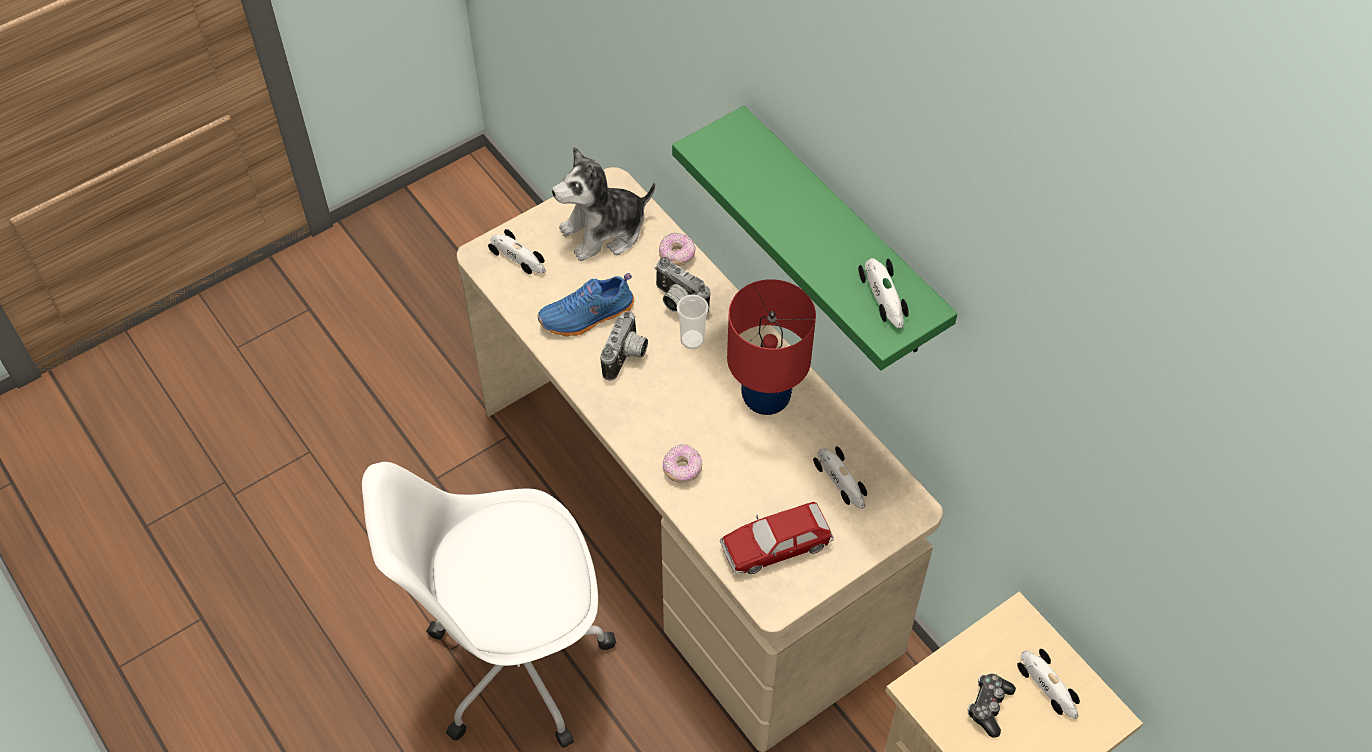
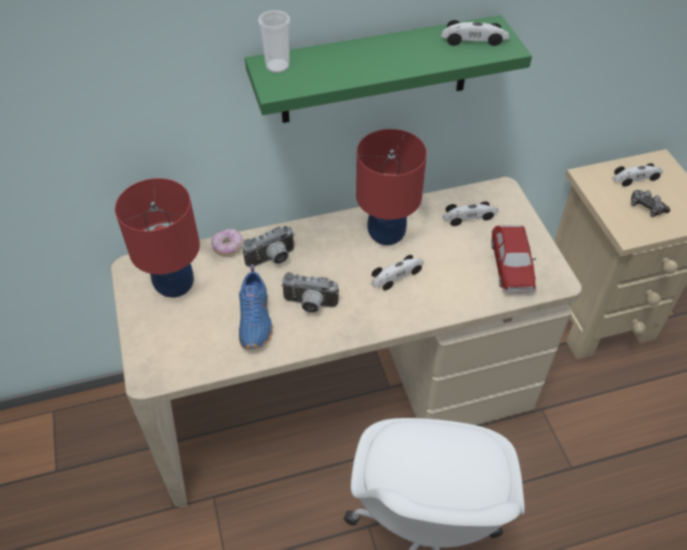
camera: 70 degrees left, 5 degrees down
(518, 257) = (166, 351): toy car -> toy car (397, 275)
(604, 231) = (176, 285): plush toy -> red table lamp
(627, 357) = (309, 305): camera -> camera turned 150 degrees clockwise
(682, 469) = (428, 300): donut -> none
(692, 340) = (312, 261): cup -> cup (277, 66)

